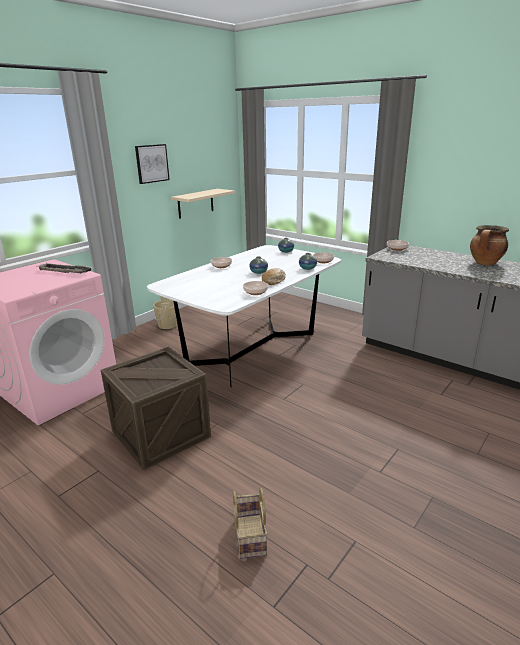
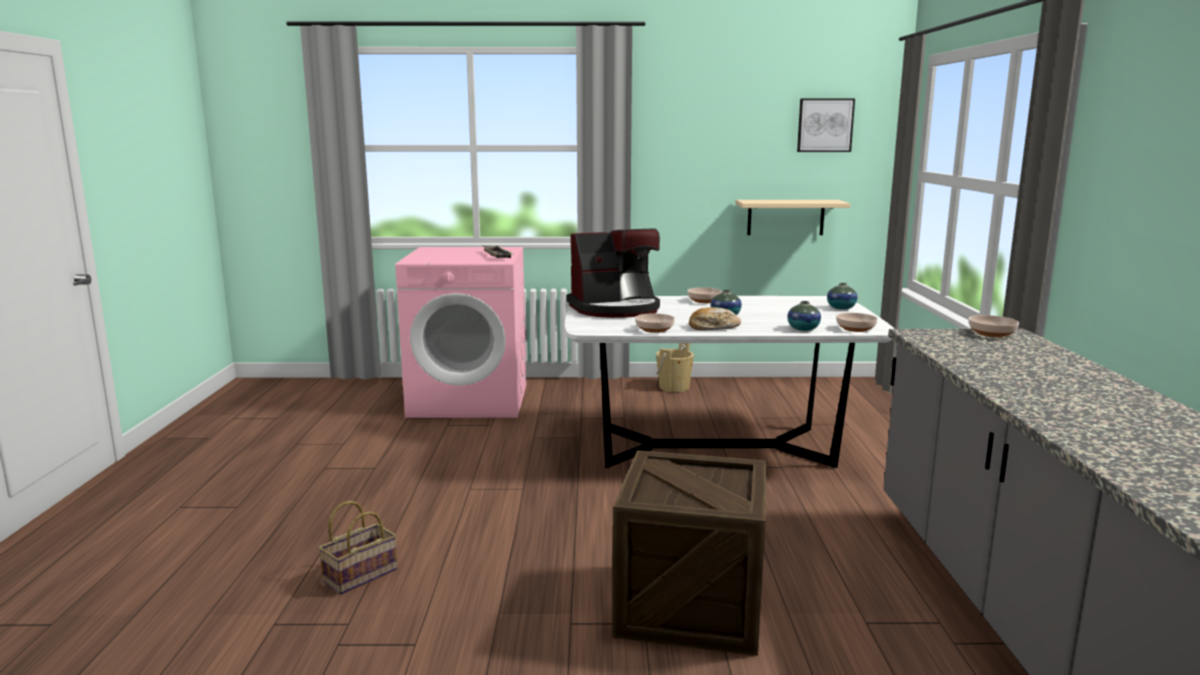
camera: 50 degrees right, 10 degrees down
(151, 163) = (709, 147): picture -> picture (825, 125)
(161, 434) = (464, 470): crate -> crate (691, 605)
(196, 286) = (615, 309): none -> coffee machine
(485, 263) = (1094, 389): cooking pot -> none

